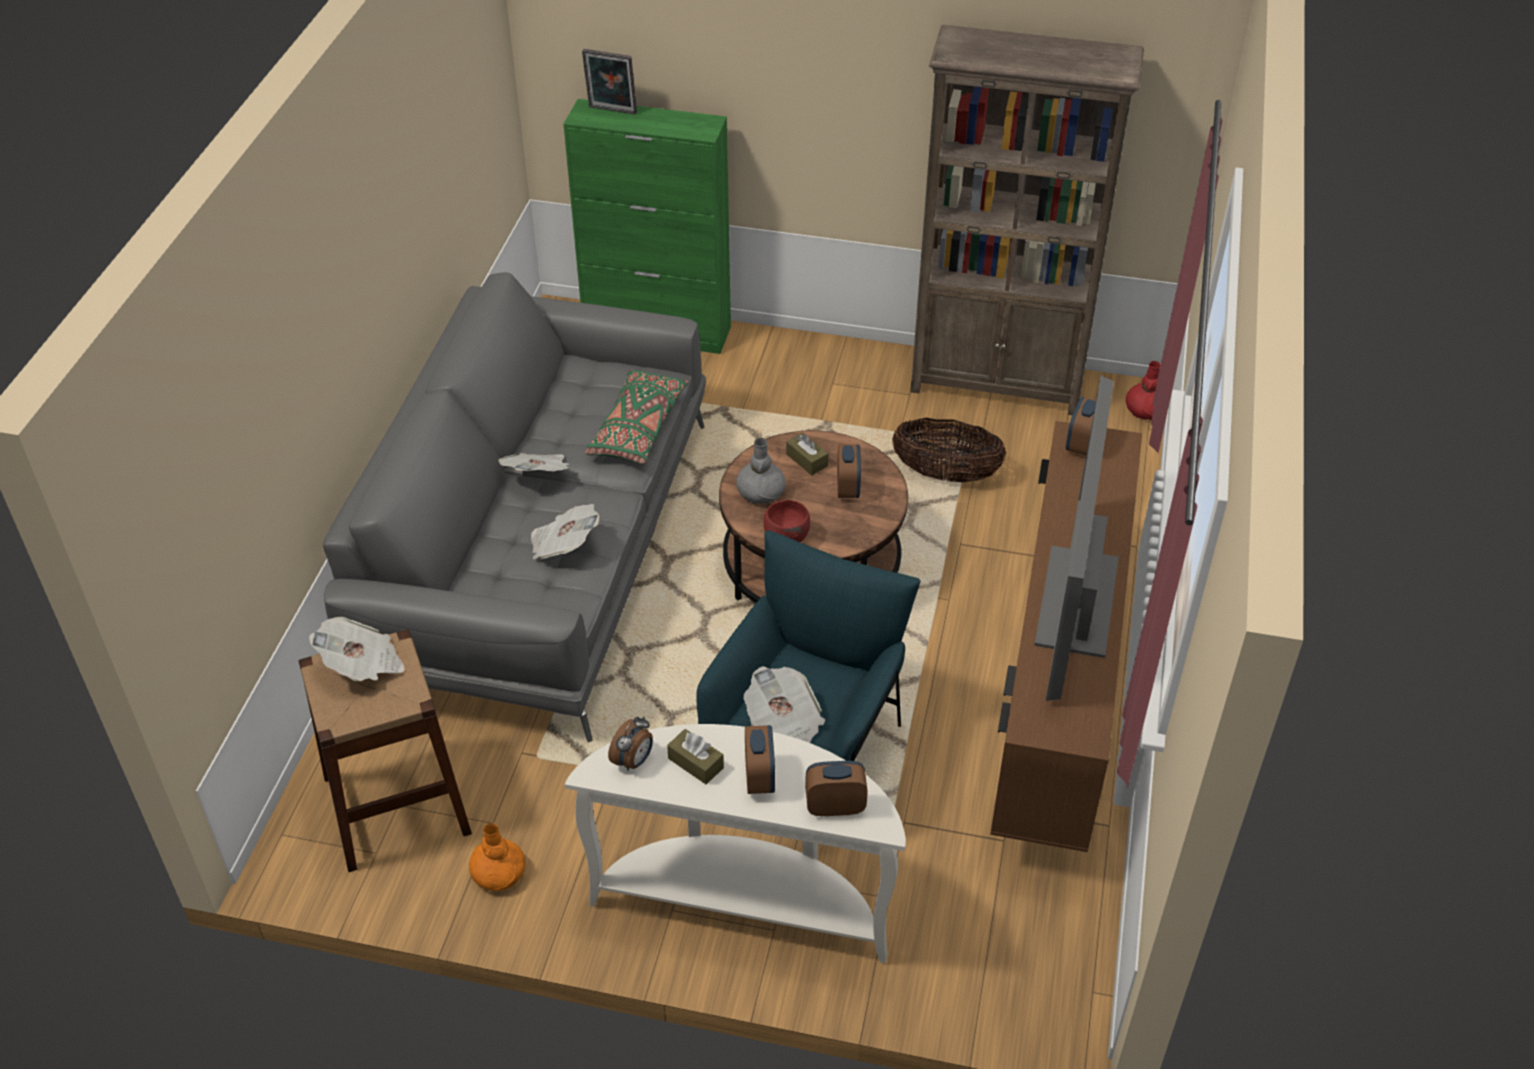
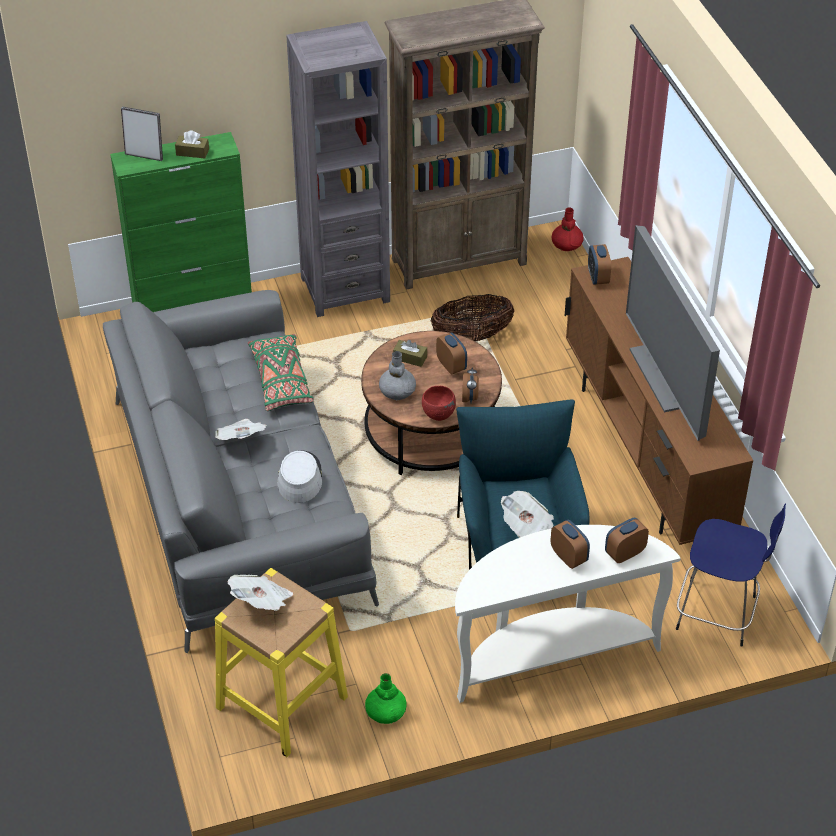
camera: 30 degrees left, 0 degrees up
(397, 804) = (282, 702): brown stool -> yellow stool
(499, 873) = (386, 711): orange vase -> green vase
(564, 545) = (299, 478): newspaper -> grey hat
(611, 111) = (145, 155): picture frame -> picture frame turned 150 degrees counterclockwise
(634, 761) = (487, 581): alarm clock -> alarm clock (470, 398)
(695, 763) = (524, 566): brown tissue box -> brown tissue box (192, 152)
(840, 366) = (345, 289): none -> grey bookcase
(1000, 952) = (719, 614): none -> blue stool

